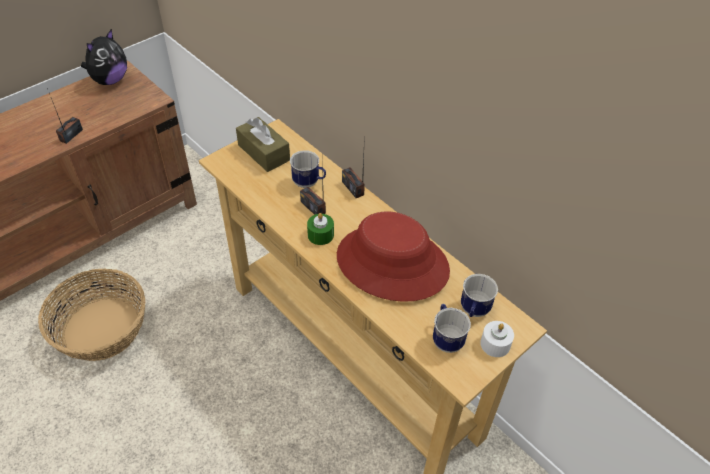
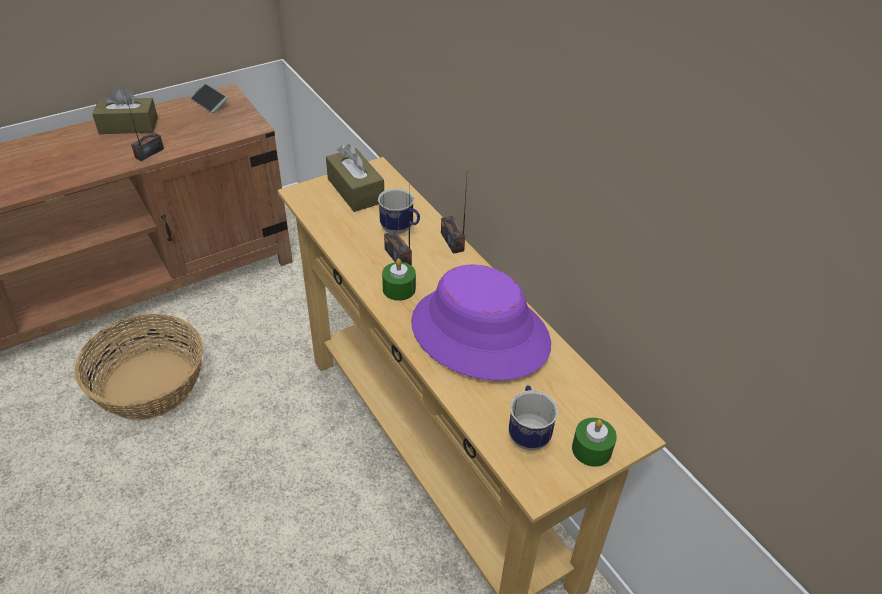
camera: 10 degrees right, 5 degrees down
(45, 111) = (128, 126): none -> brown tissue box
(110, 80) = (209, 102): plush toy -> phone
(392, 263) = (479, 333): red hat -> purple hat
(473, 311) = (571, 405): mug -> none
(495, 344) = (591, 449): white candle -> green candle

